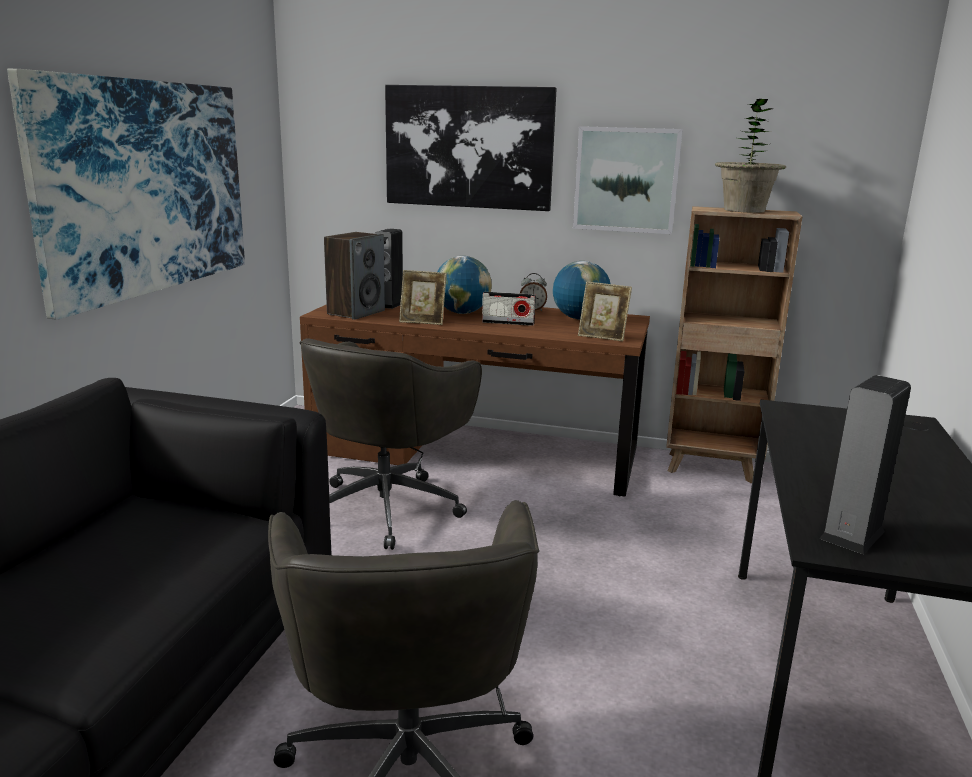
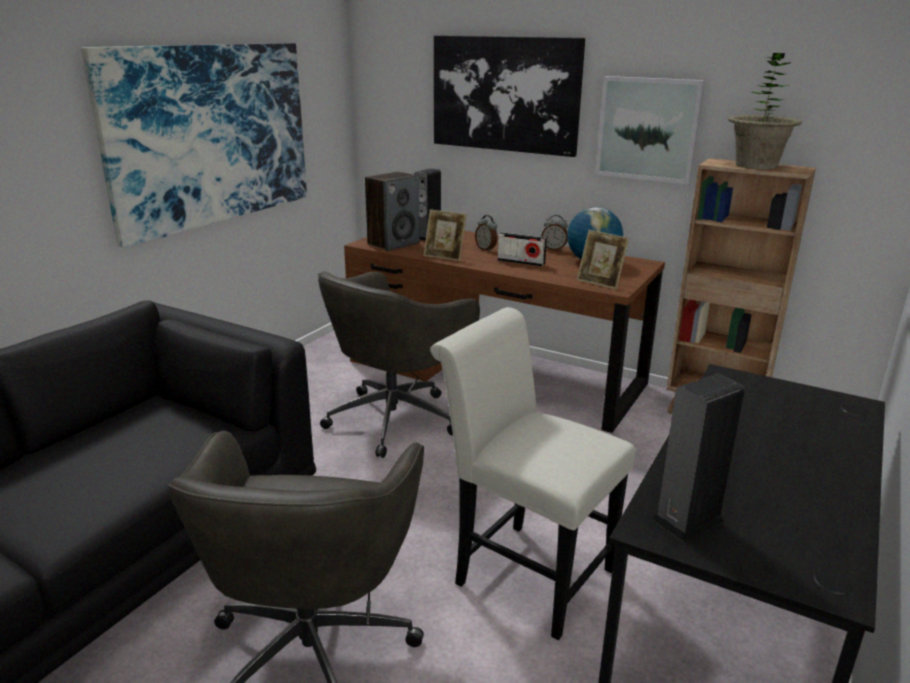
camera: 15 degrees right, 5 degrees up
(462, 313) = (486, 249): globe -> alarm clock
(604, 645) = (524, 571): none -> white chair

